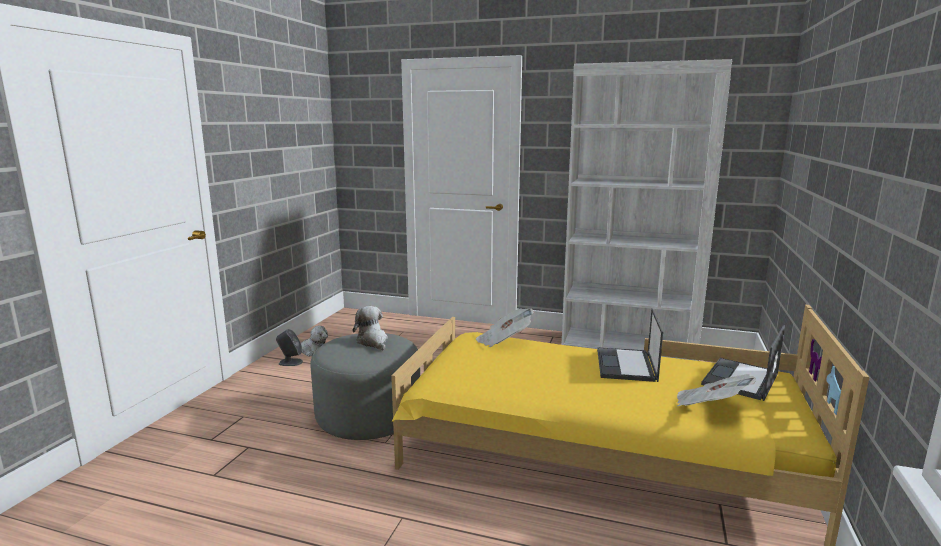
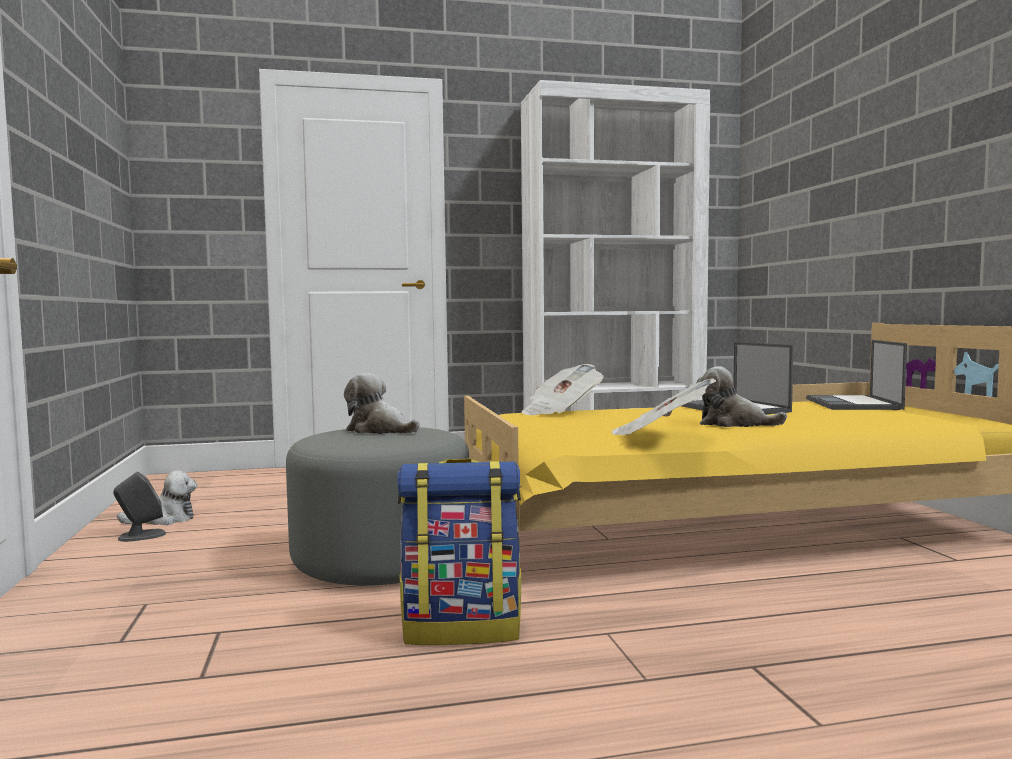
camera: 30 degrees left, 10 degrees down
(341, 485) = (462, 628): none -> backpack
(577, 390) = (733, 424): none -> plush toy
(709, 407) = (876, 417): newspaper -> newspaper (660, 435)

